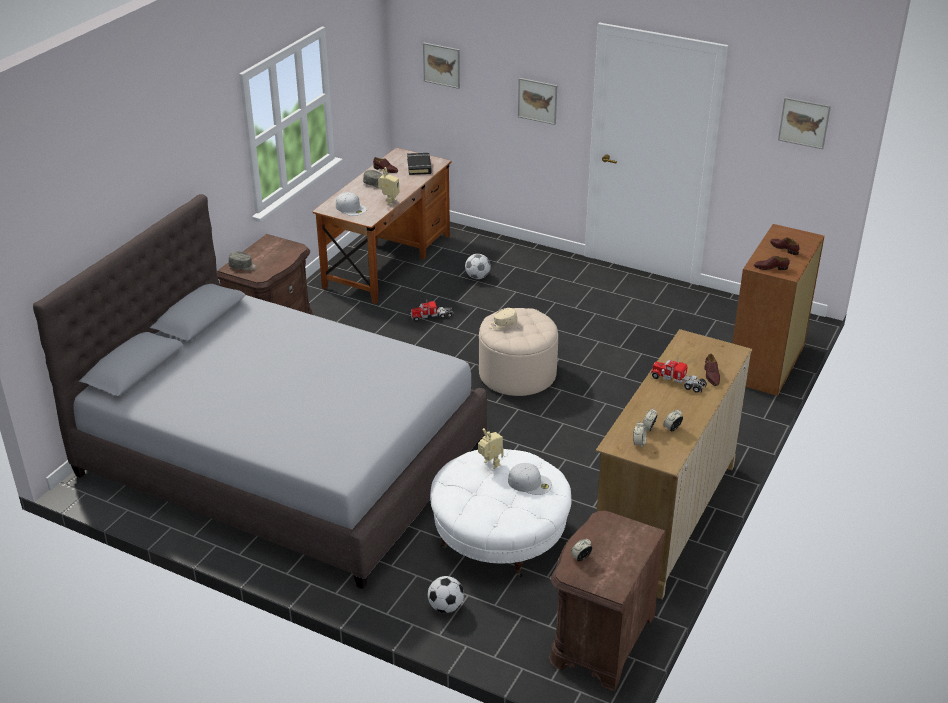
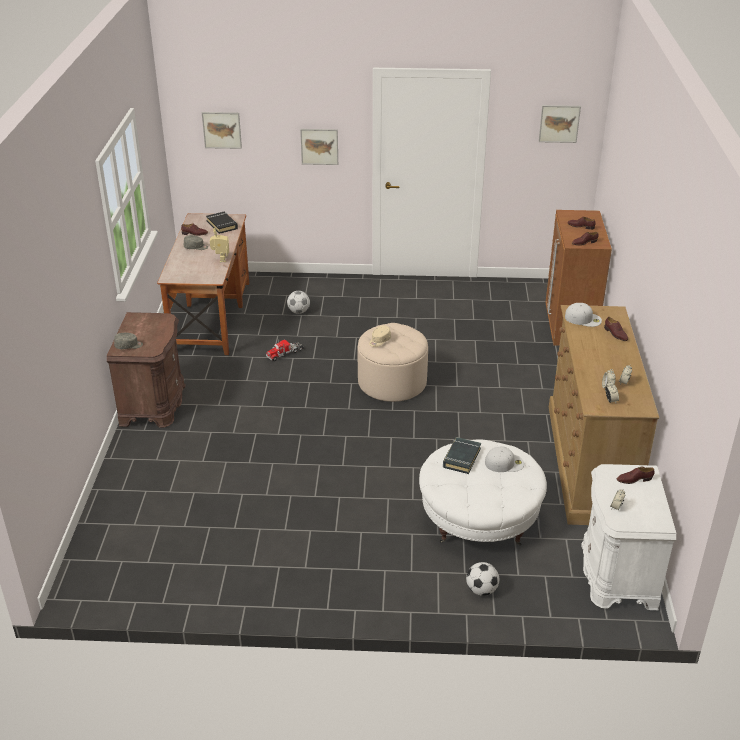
camera: 25 degrees left, 0 degrees up
(282, 458) = (246, 510): grey bed -> none
(351, 208) = (191, 272): white cap -> white cap (583, 318)
(490, 465) = (461, 458): toy robot -> black book
(599, 639) = (616, 574): brown nightstand -> white nightstand
(625, 536) = (634, 479): none -> brown shoe
(678, 381) = (596, 345): toy truck -> none

